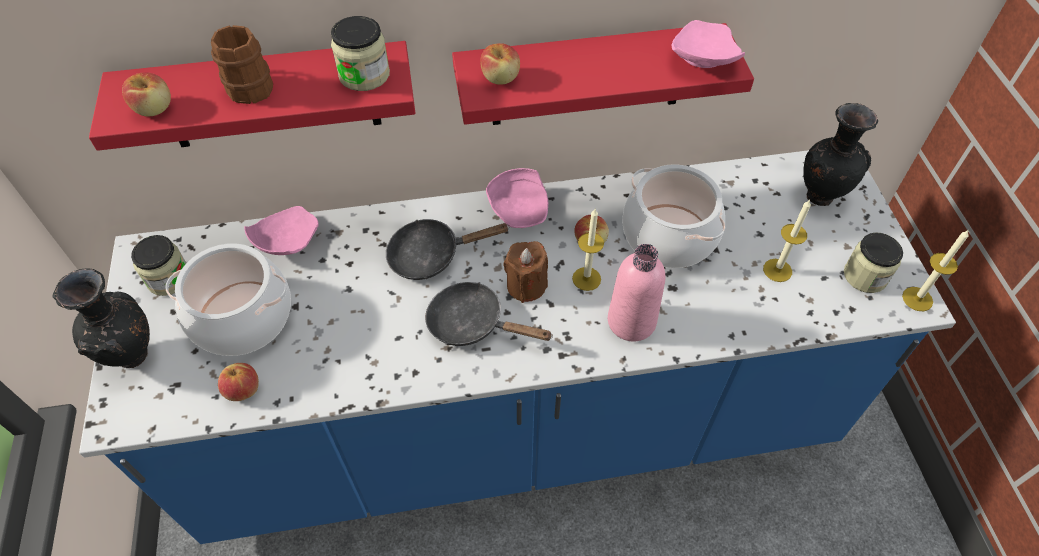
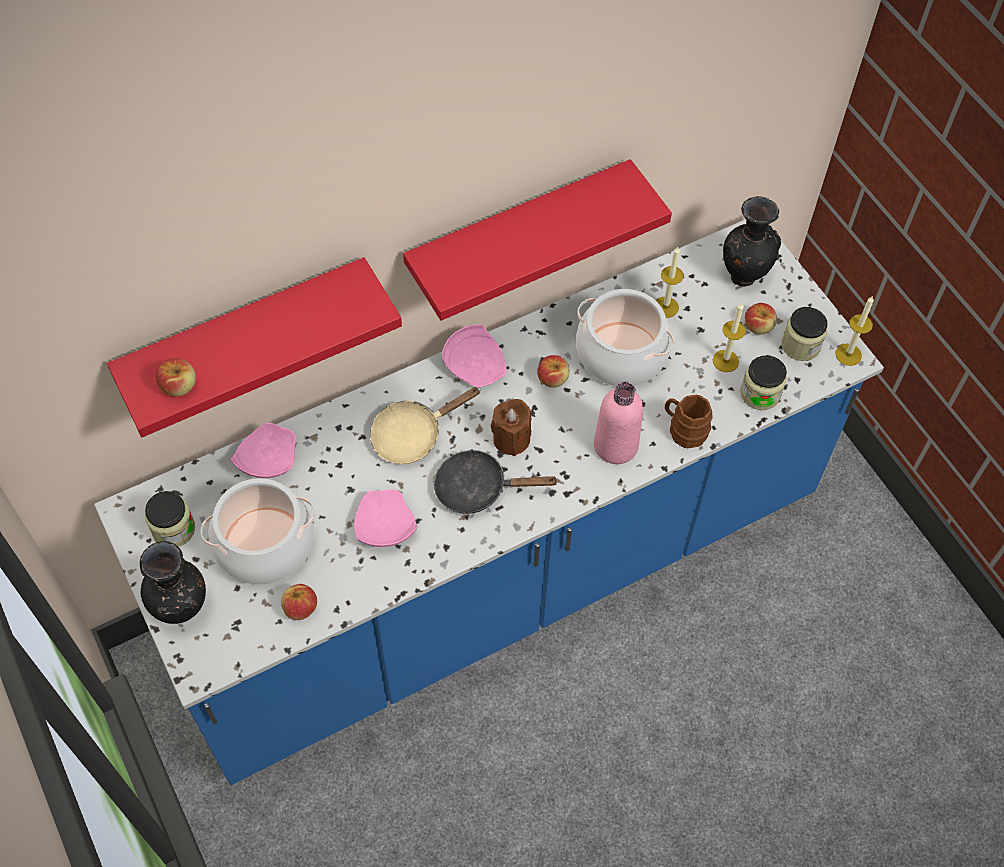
camera: 20 degrees left, 5 degrees up
(247, 85) = (248, 340): brown mug -> brown mug (683, 430)
(364, 75) = (346, 303): jar -> jar (760, 393)
(431, 255) = (413, 435): black frying pan -> beige frying pan
(500, 78) = (458, 269): apple -> apple (758, 326)
(586, 278) = (562, 417): candle -> candle (666, 307)
(702, 59) = (622, 203): pink plate -> pink plate (383, 527)

